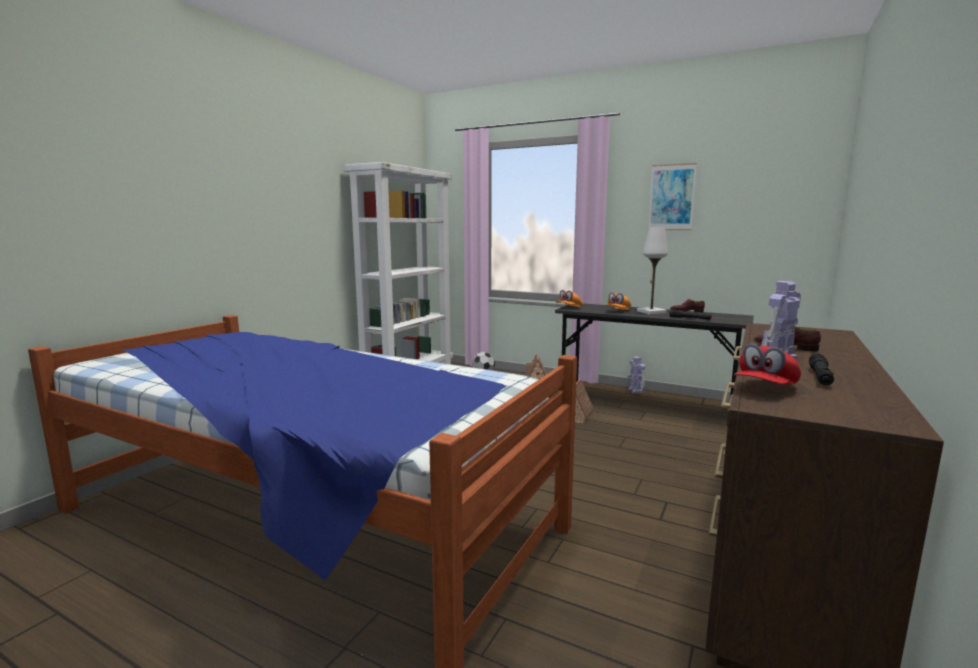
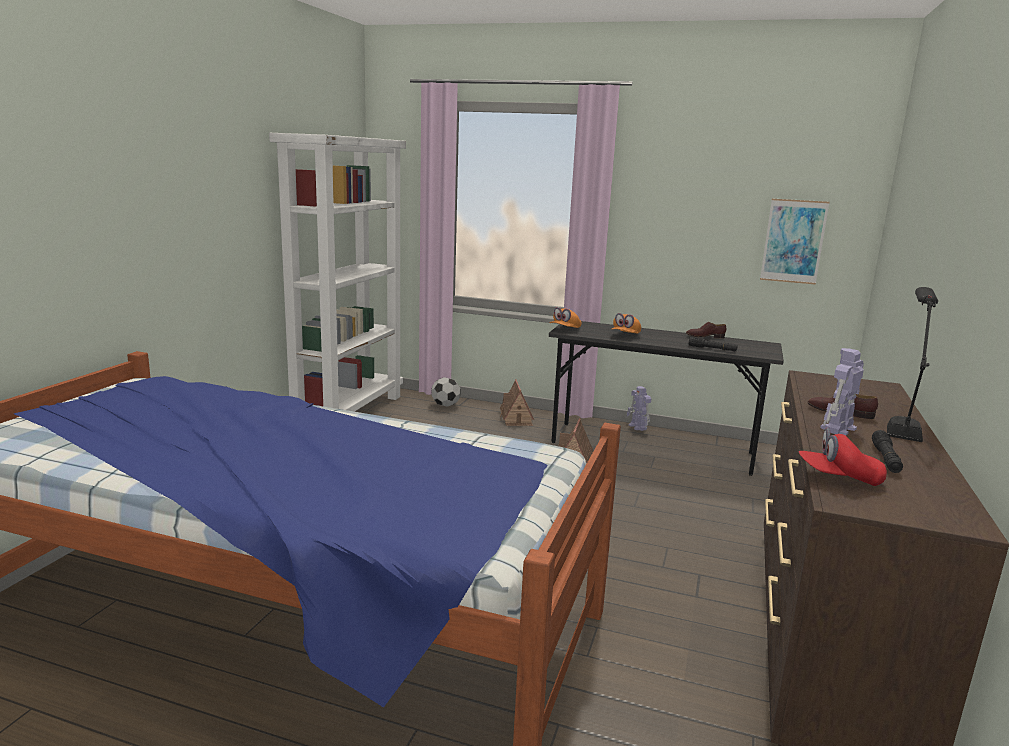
camera: 10 degrees left, 5 degrees up
(651, 312) = (665, 337): white table lamp -> none
(671, 197) = (690, 194): picture -> picture (793, 241)
(765, 388) = (839, 478): red cap -> red cap turned 60 degrees clockwise
(846, 354) = (902, 422): none -> black table lamp

